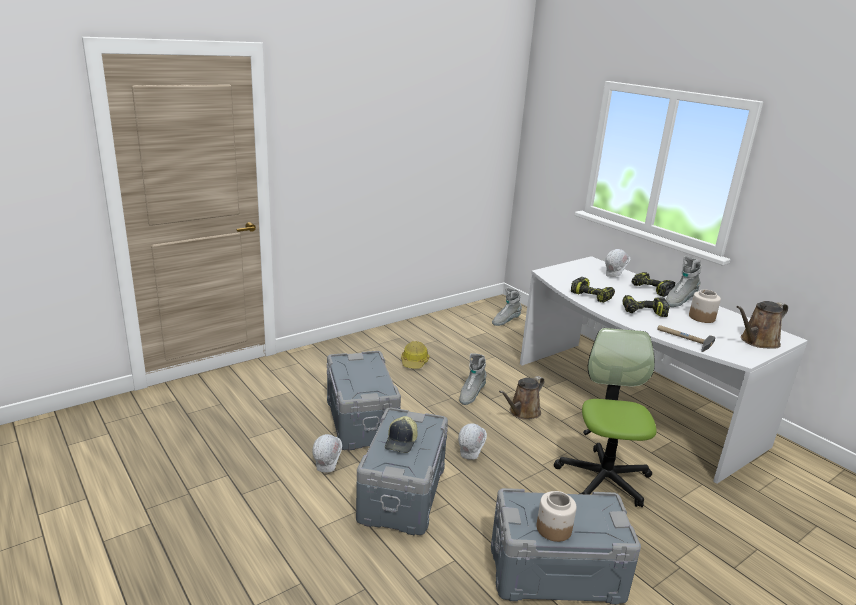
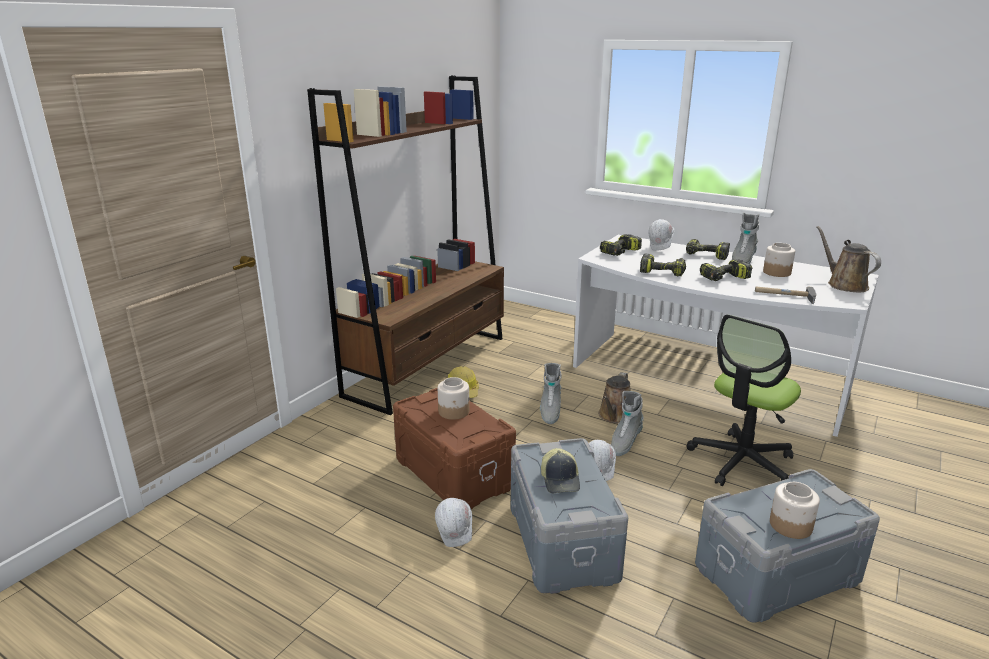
camera: 20 degrees left, 0 degrees up
(360, 421) = (453, 473): grey storage box -> brown storage box
(367, 372) = (454, 412): none -> jar
(403, 335) = (428, 365): none -> brown bookcase
(505, 321) = (524, 326): grey boot -> grey boot (624, 443)
(574, 272) = (620, 252): none -> power drill
(603, 479) = (742, 462): office chair -> office chair turned 120 degrees counterclockwise
(757, 341) = (844, 284): brown watering can -> brown watering can turned 120 degrees clockwise

